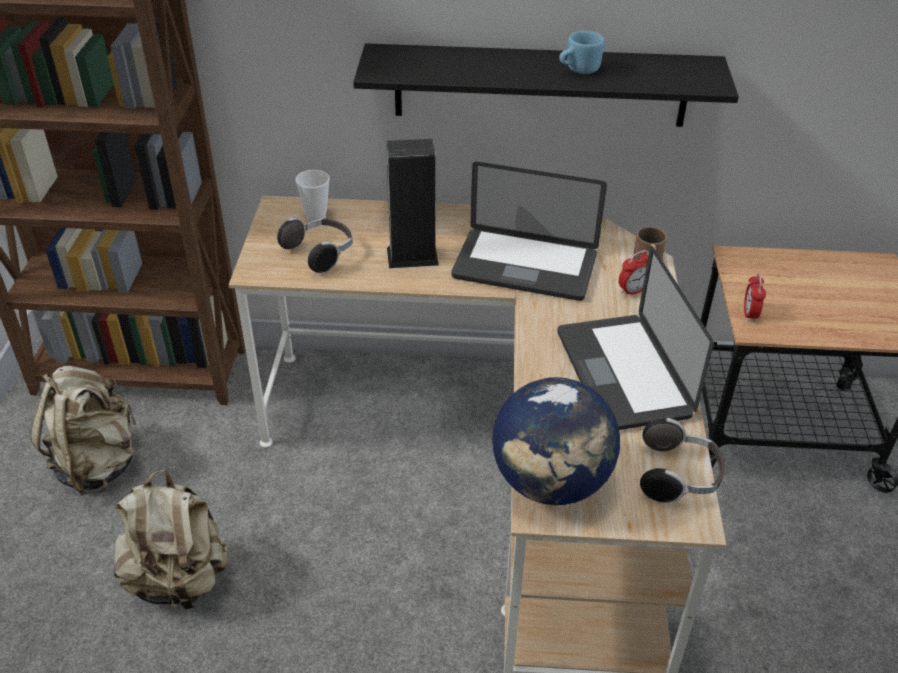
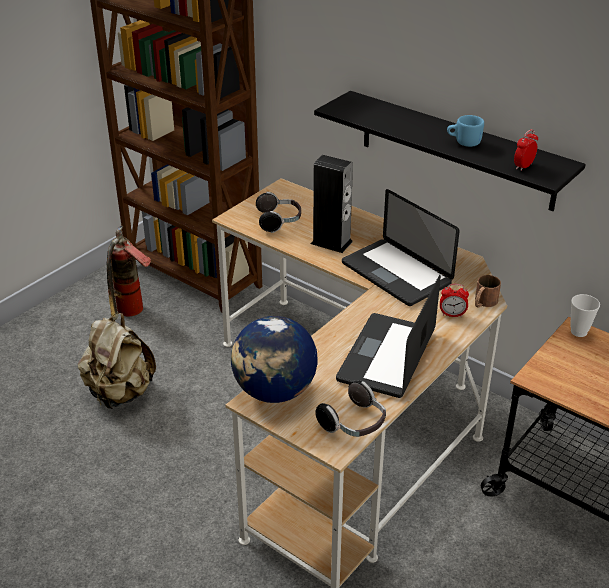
camera: 35 degrees right, 5 degrees down
(98, 463) = (130, 315): beige backpack -> fire extinguisher
(316, 216) = (298, 200): cup -> cup (579, 332)
(749, 314) = (541, 368): alarm clock -> alarm clock (523, 166)

